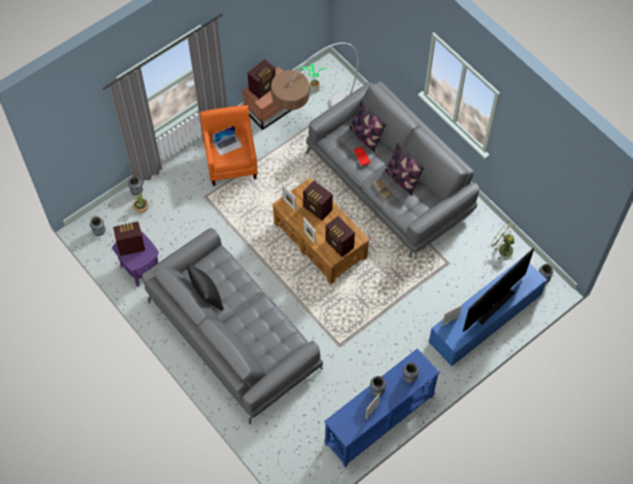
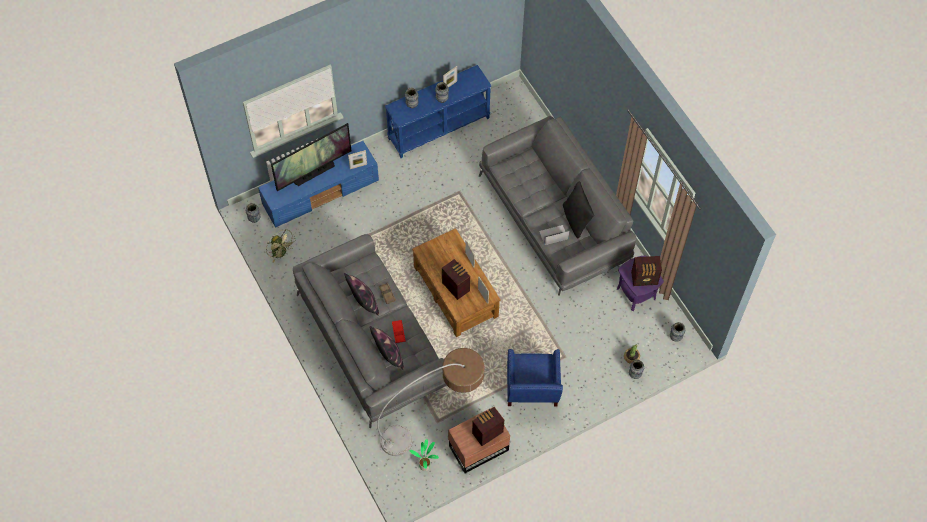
camera: 170 degrees left, 0 degrees up
(227, 144) = (535, 375): laptop -> laptop (553, 235)
(231, 162) = (531, 391): orange armchair -> blue armchair
(339, 245) = (442, 247): radio -> none

